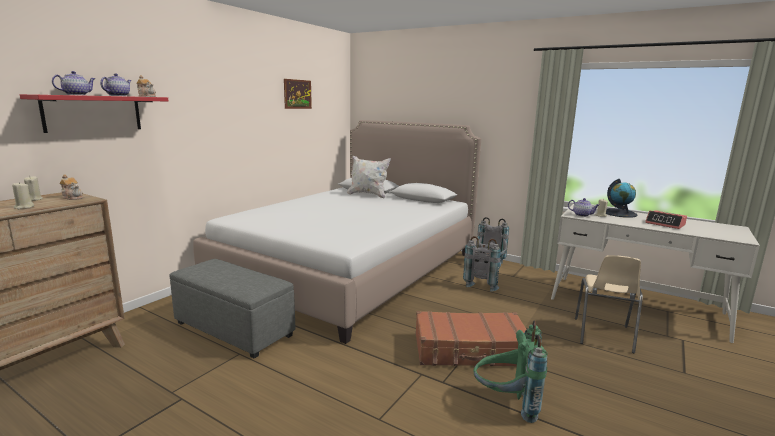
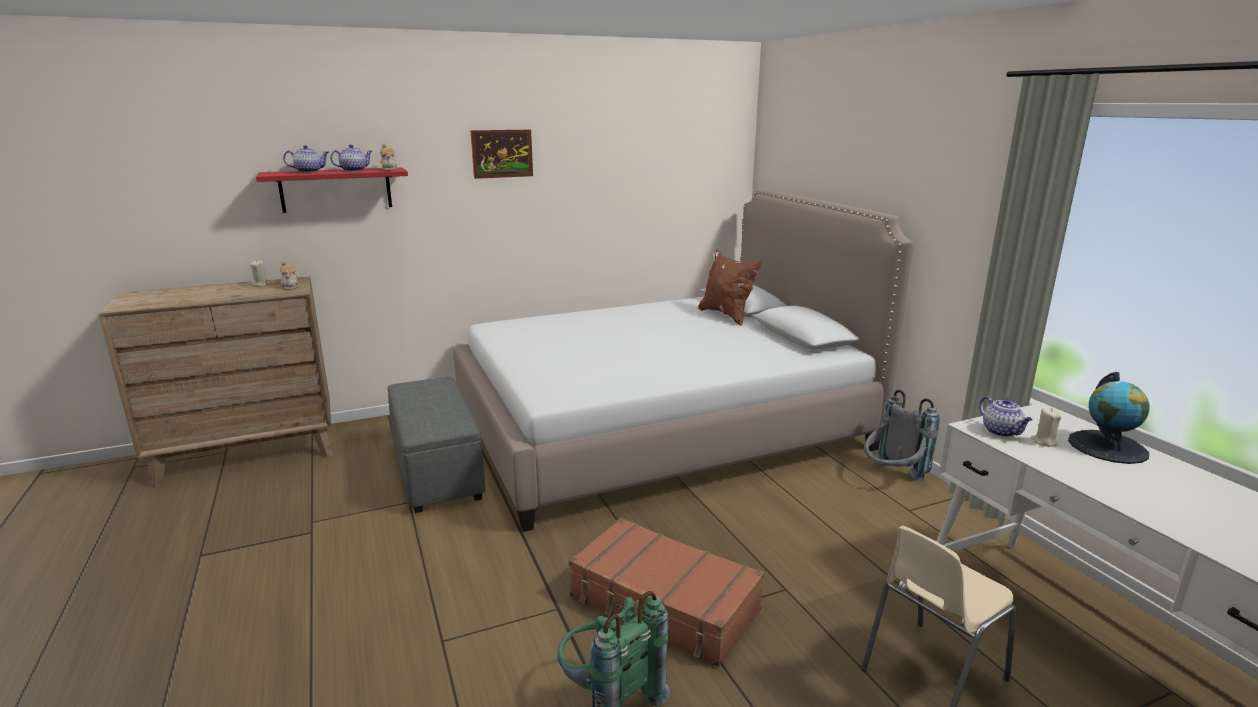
camera: 35 degrees right, 5 degrees up
(24, 207) = (235, 294): beige candle -> none
(297, 94) = (641, 150): picture -> picture (502, 153)
(368, 195) = (727, 315): white pillow -> brown pillow
(481, 284) = (829, 507): grey backpack -> none
(665, 224) = (1171, 499): alarm clock -> none

